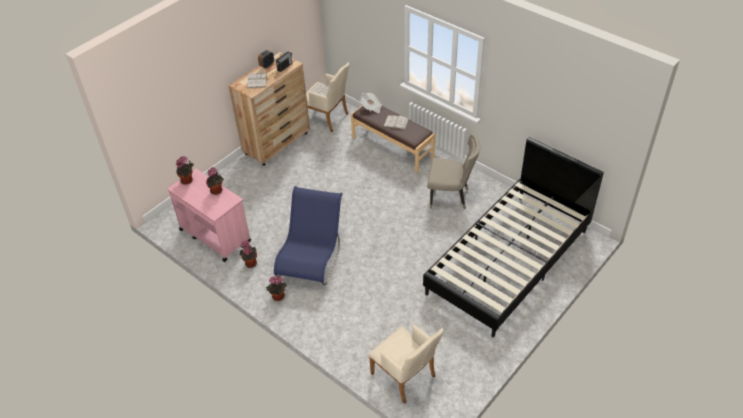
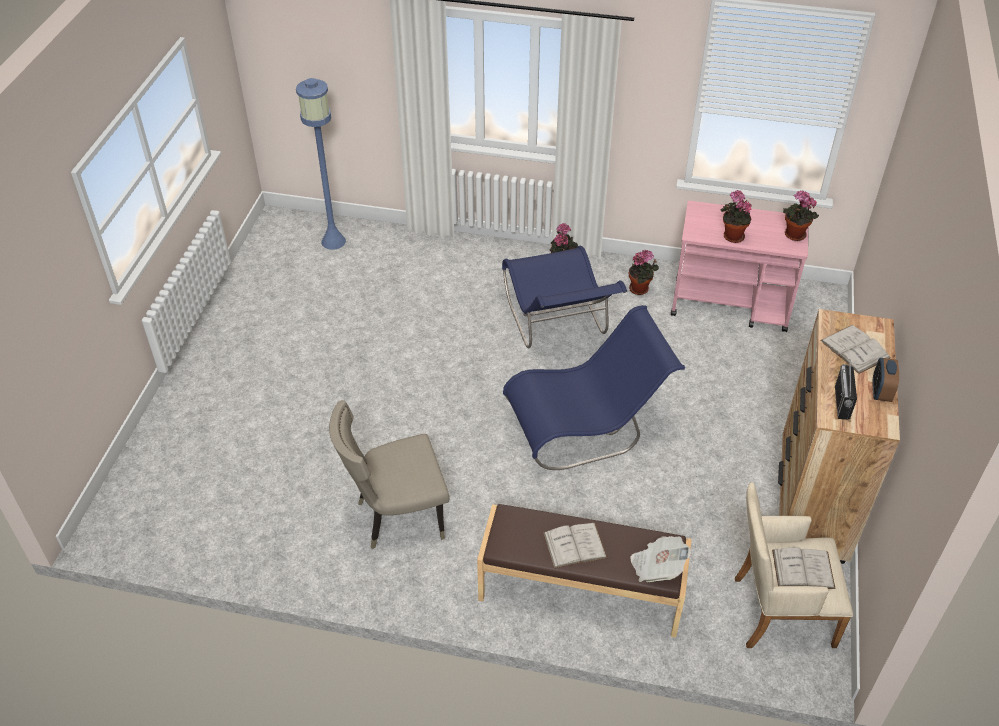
camera: 150 degrees right, 0 degrees up
(341, 203) = (586, 427): none -> blue chair
(405, 377) = (333, 241): beige armchair -> blue floor lamp
(508, 261) = (244, 433): black bed -> none

